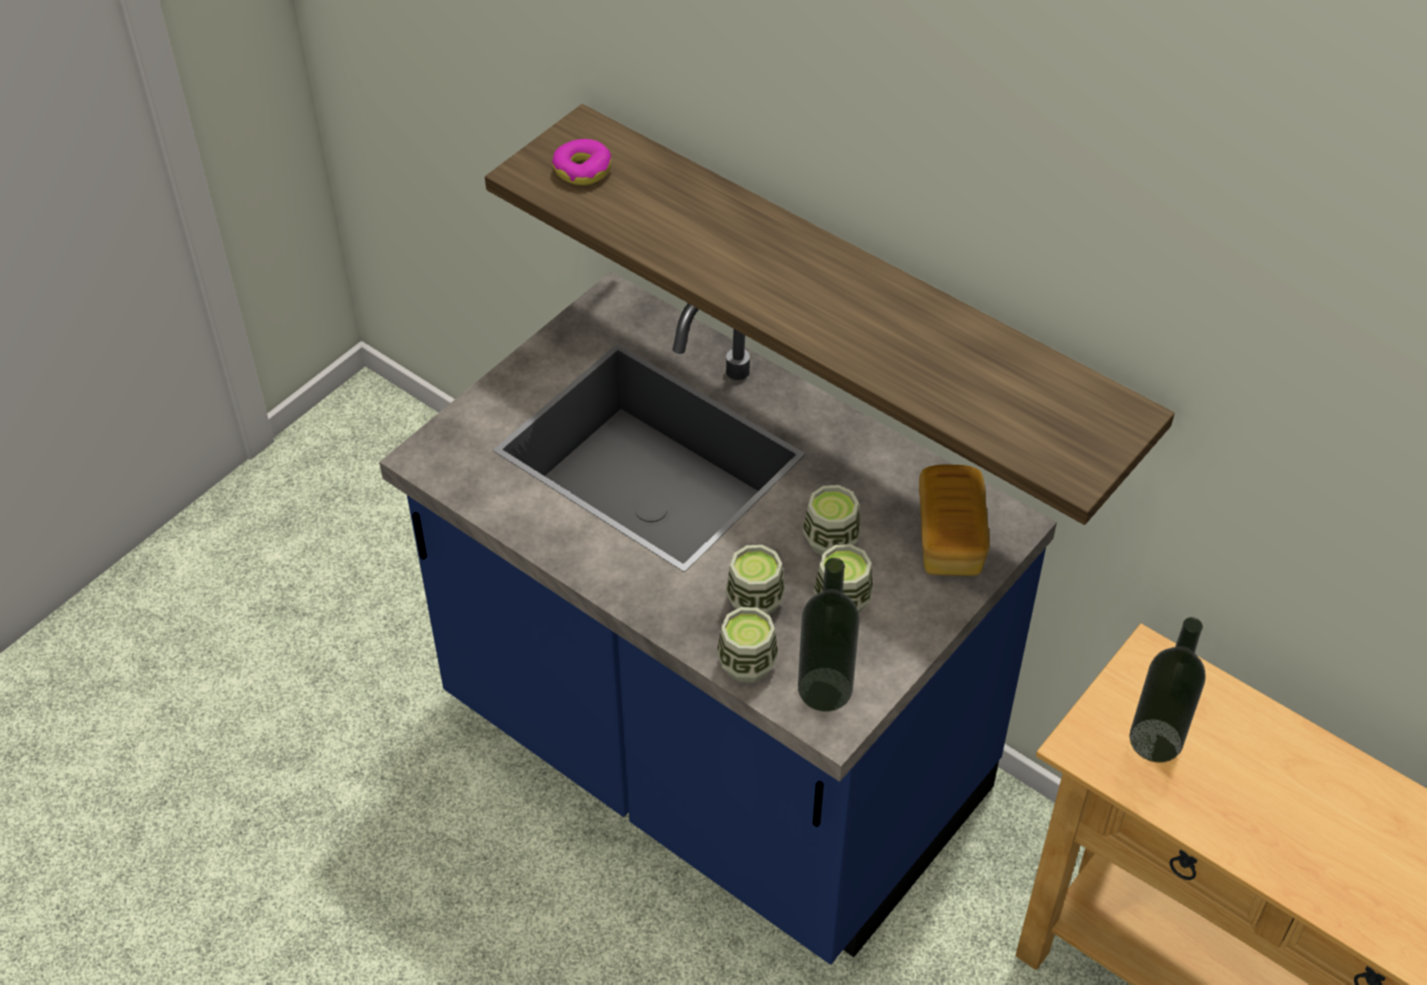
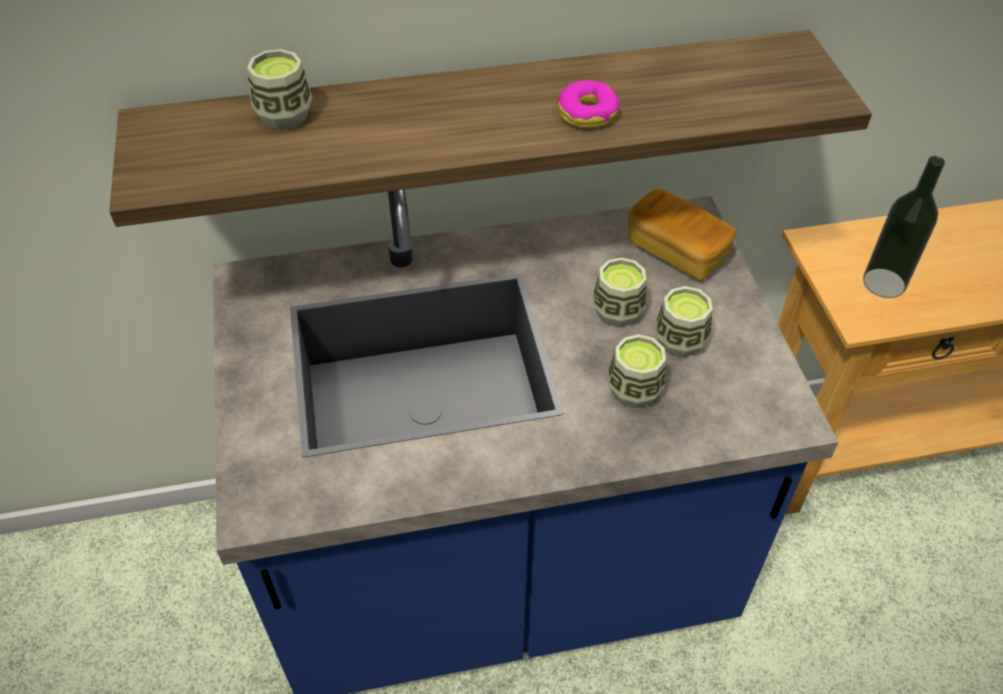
camera: 50 degrees left, 0 degrees up
(583, 169) = (194, 151): donut -> donut (587, 113)
(747, 664) = (692, 434): cup -> cup (285, 116)
(825, 689) = (756, 404): bottle -> none

